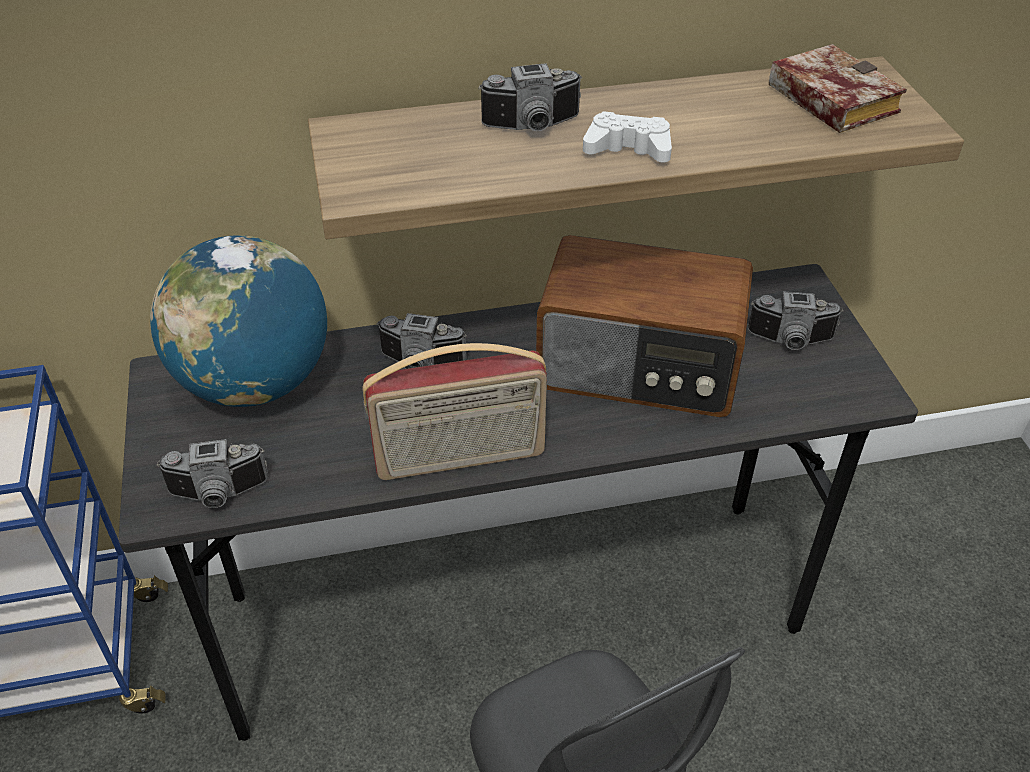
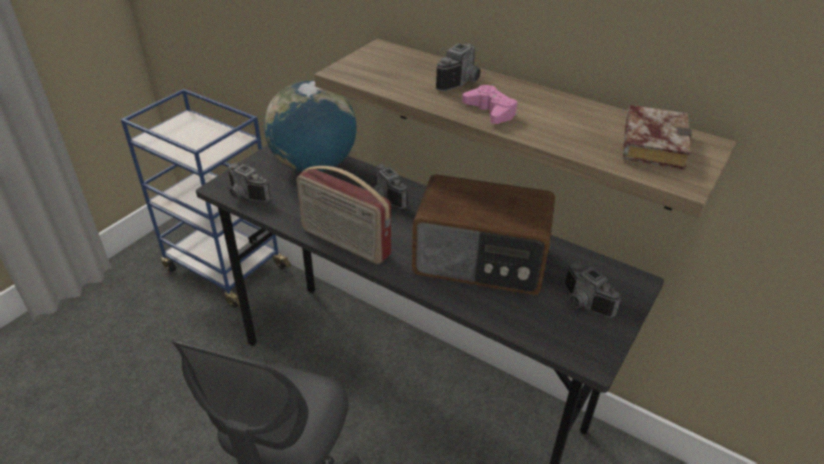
camera: 45 degrees right, 5 degrees down
(533, 127) = (463, 82): camera -> camera turned 90 degrees counterclockwise
(628, 148) = (490, 111): white game controller -> pink game controller
(639, 367) = (480, 261): radio -> radio turned 45 degrees counterclockwise

